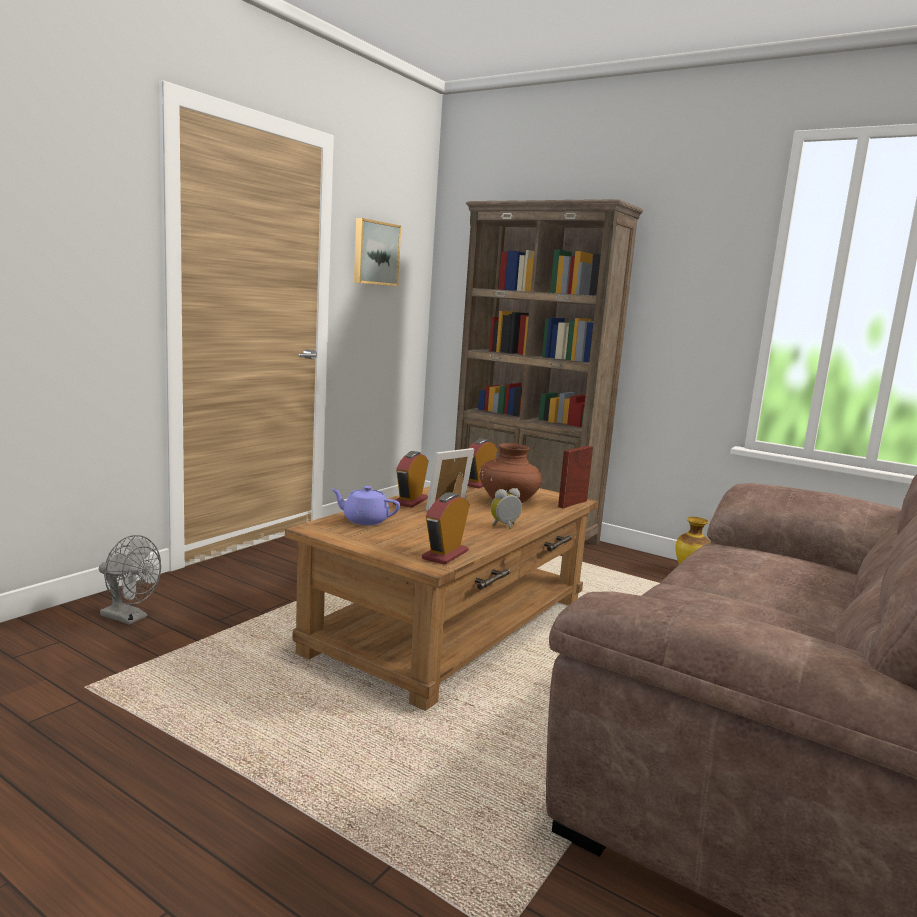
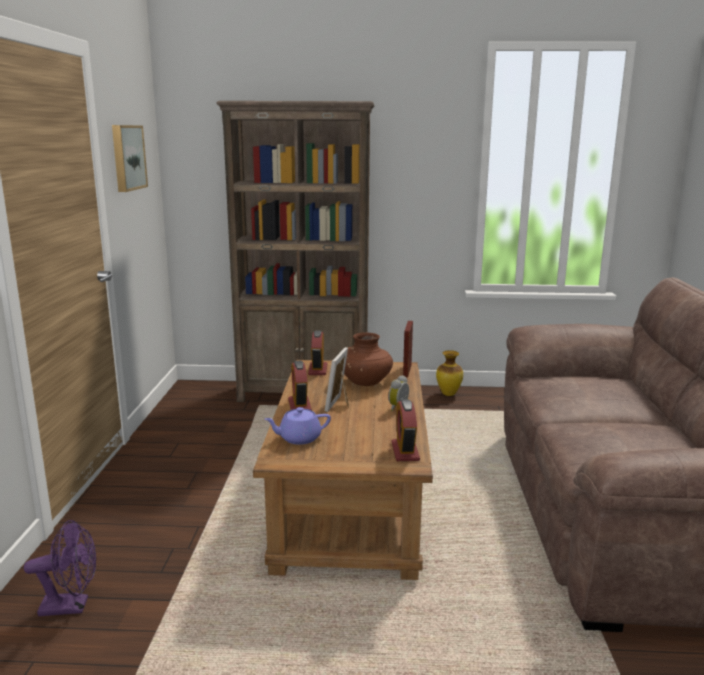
camera: 30 degrees left, 5 degrees up
(129, 618) = (72, 606): grey fan -> purple fan

